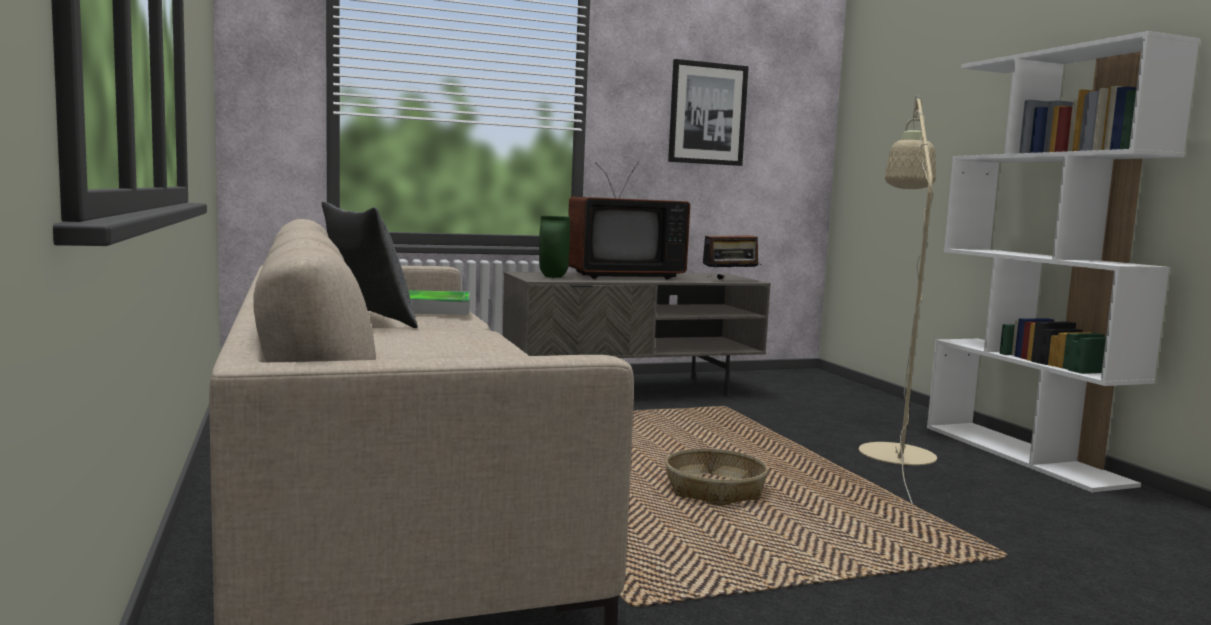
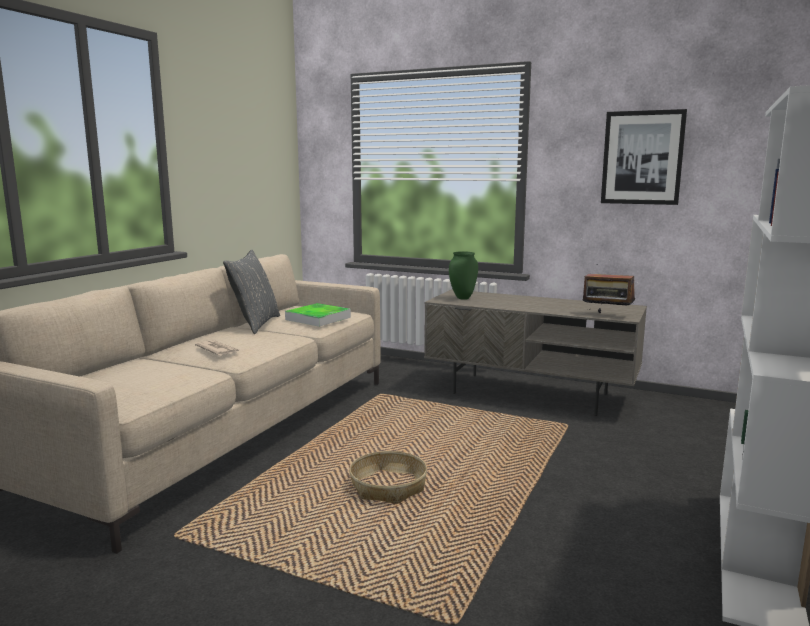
camera: 45 degrees right, 5 degrees up
(444, 345) = (218, 350): none -> newspaper
(621, 276) = (524, 301): television -> none
(894, 448) = (625, 504): beige floor lamp -> none

